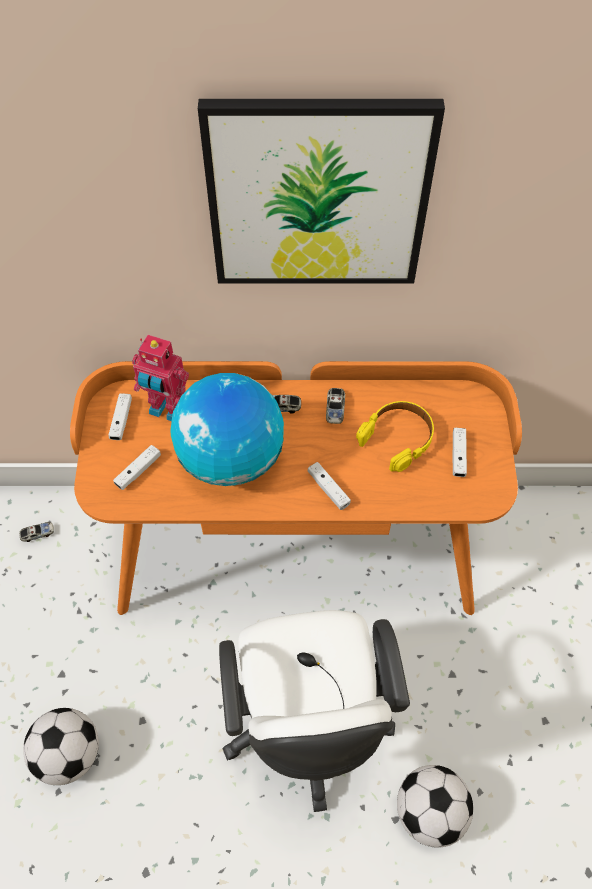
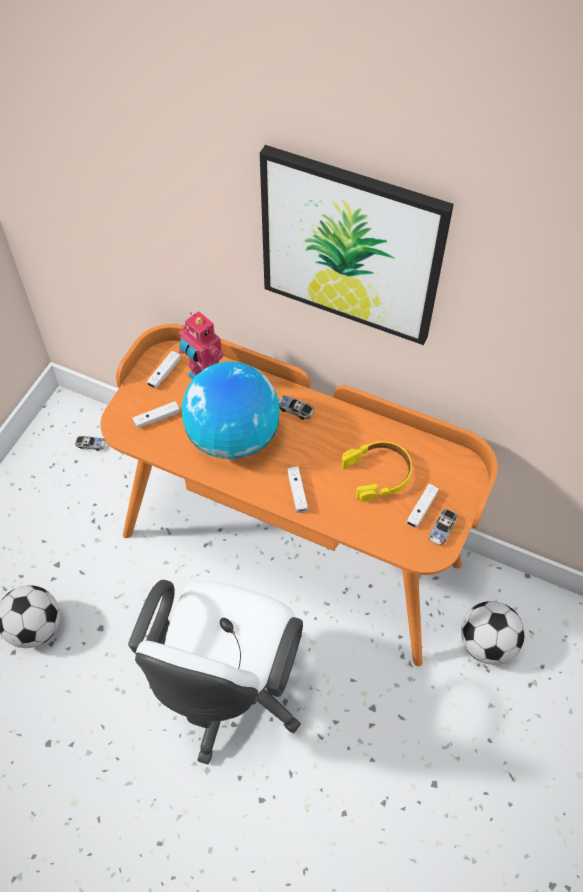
camera: 25 degrees right, 0 degrees up
(335, 409) = (339, 429): toy car -> toy car (442, 530)
(429, 811) = (293, 807): football -> football (487, 643)

